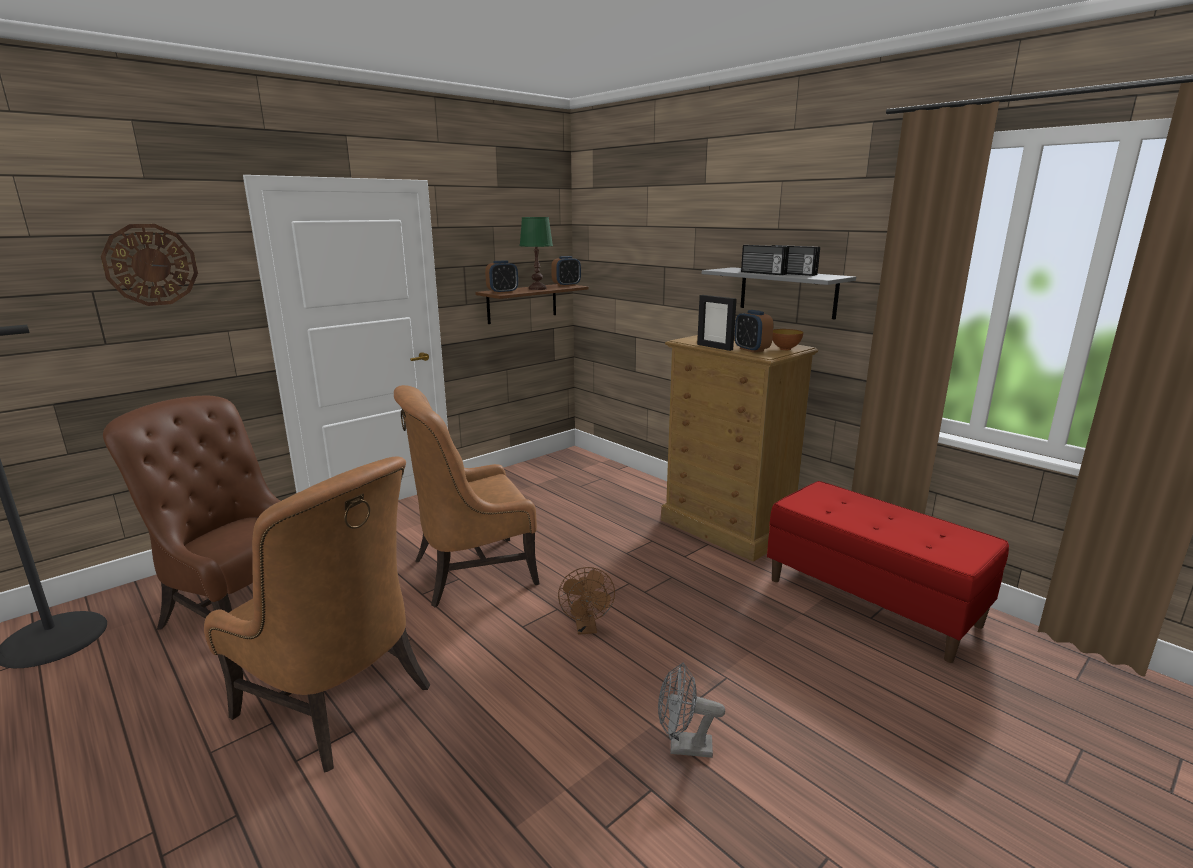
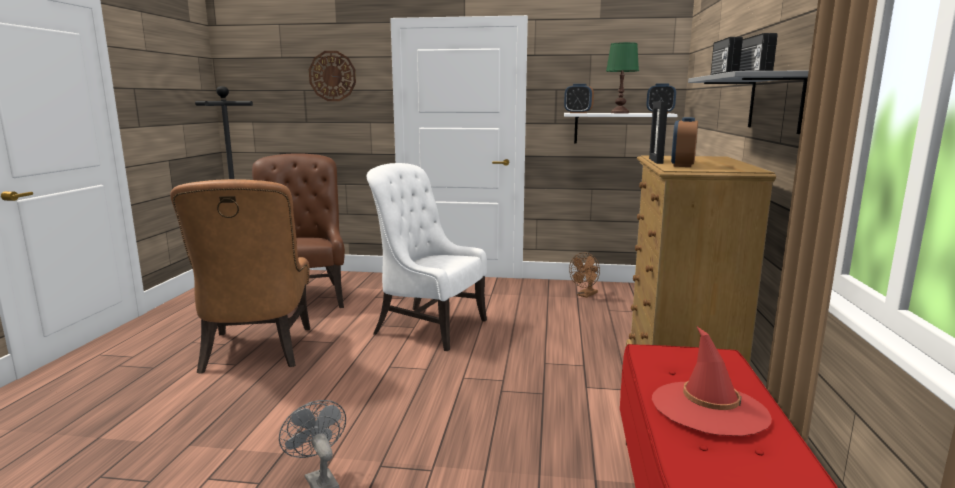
camera: 50 degrees right, 5 degrees down
(472, 571) = (428, 327): brown chair -> white chair
(522, 303) = (615, 128): brown shelf -> white shelf
(586, 628) = (418, 388): brown fan -> brown fan (585, 295)
(785, 349) = (725, 169): bowl -> none
(889, 523) = (709, 408): none -> red hat

